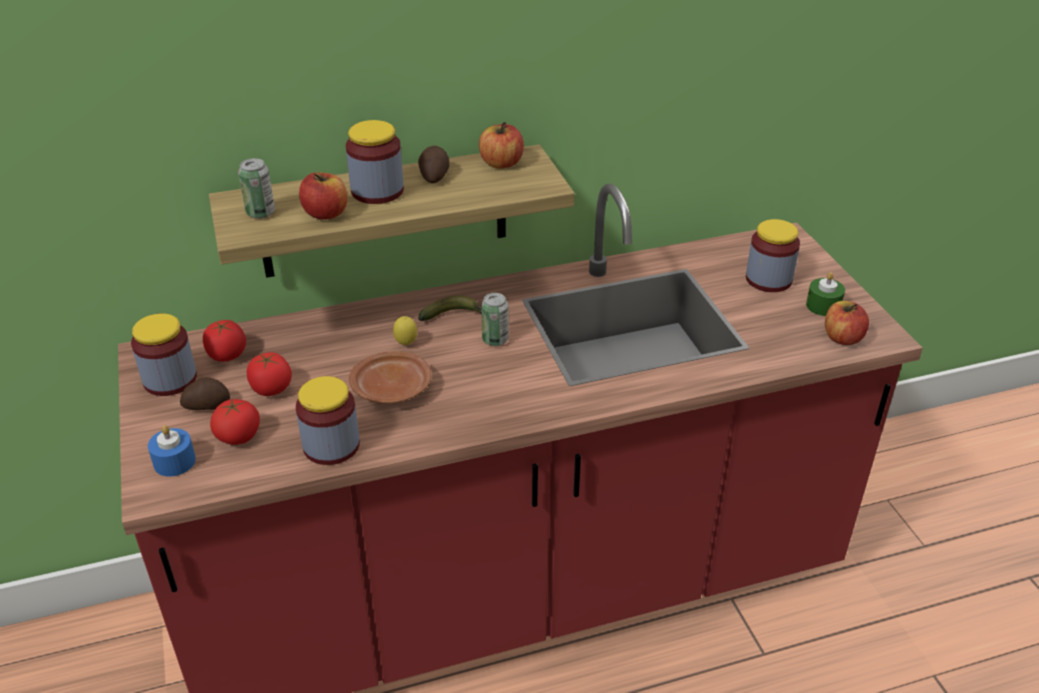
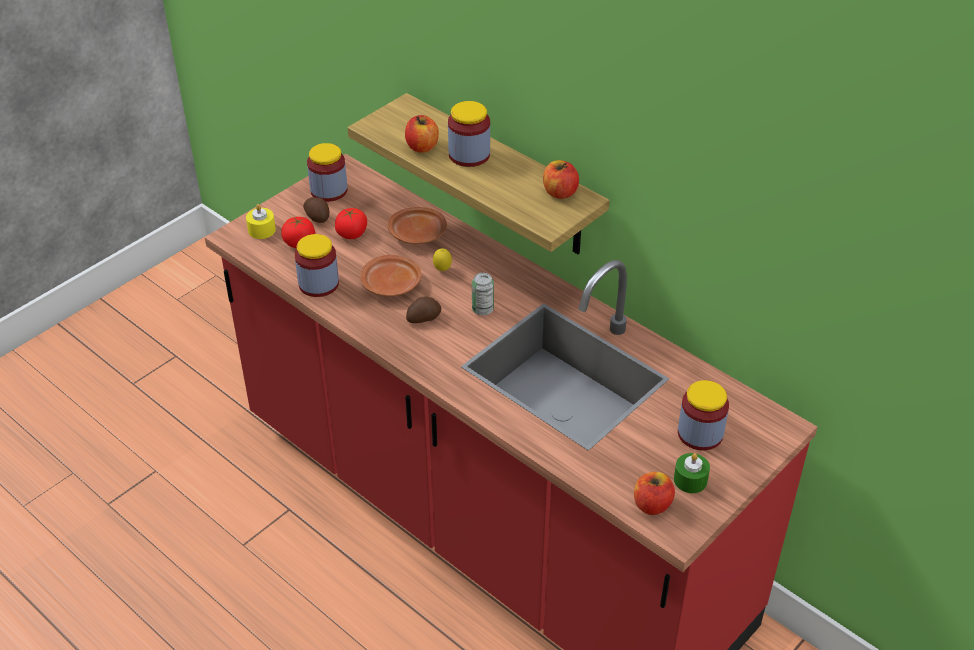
camera: 60 degrees right, 5 degrees up
(174, 461) = (262, 230): blue candle -> yellow candle
(227, 355) = (369, 200): tomato -> none
(260, 213) = (400, 122): can -> none
(328, 340) = (418, 234): none -> brown plate
(434, 176) = (512, 170): potato -> potato (423, 318)
(454, 316) = (493, 279): banana -> none

